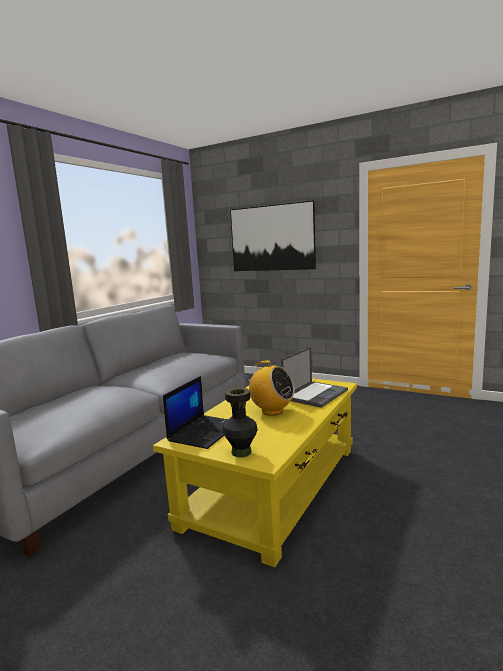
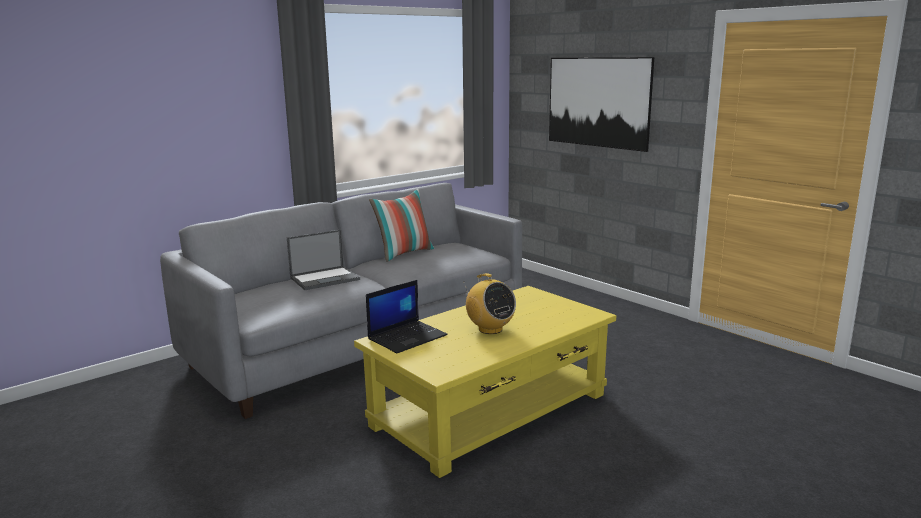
camera: 20 degrees right, 5 degrees up
(149, 364) = (404, 254): none -> pillow
(241, 452) = (424, 362): black vase -> none
(315, 394) = (554, 319): laptop -> laptop (325, 278)

